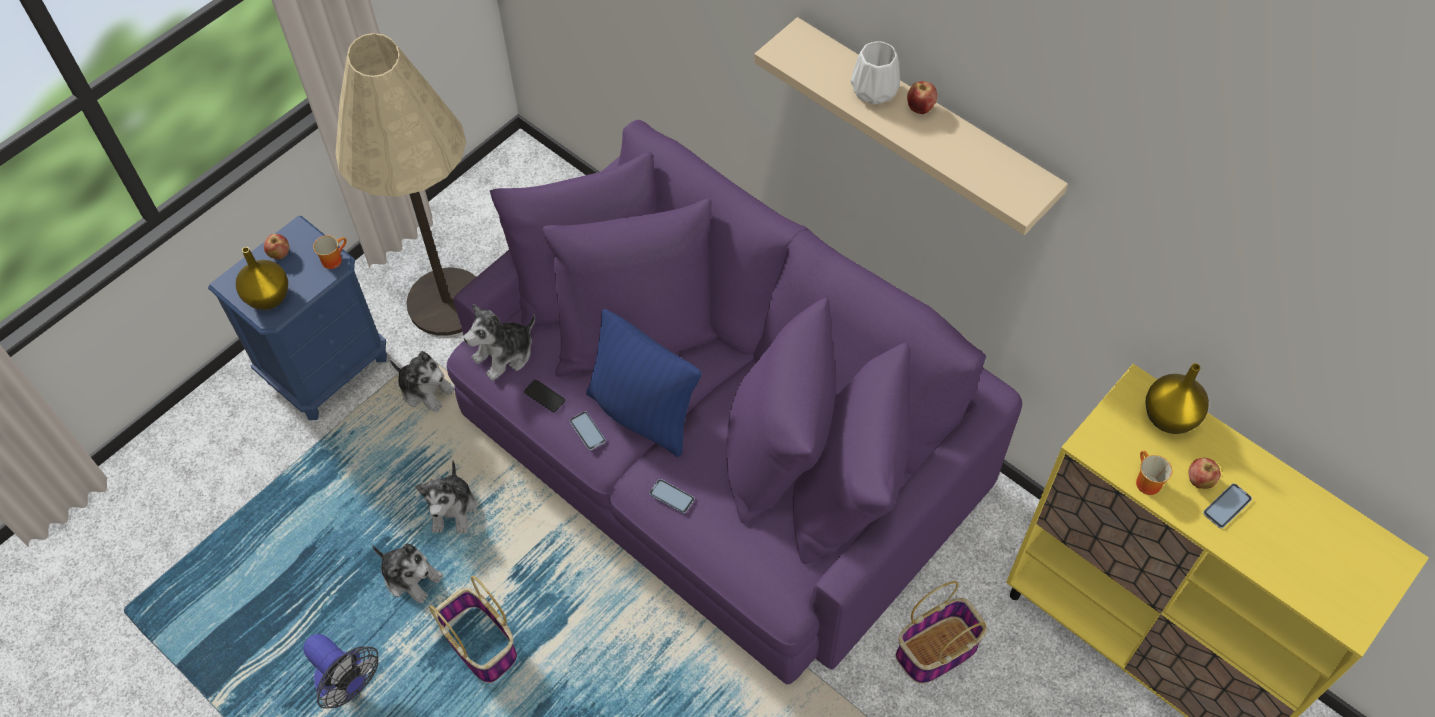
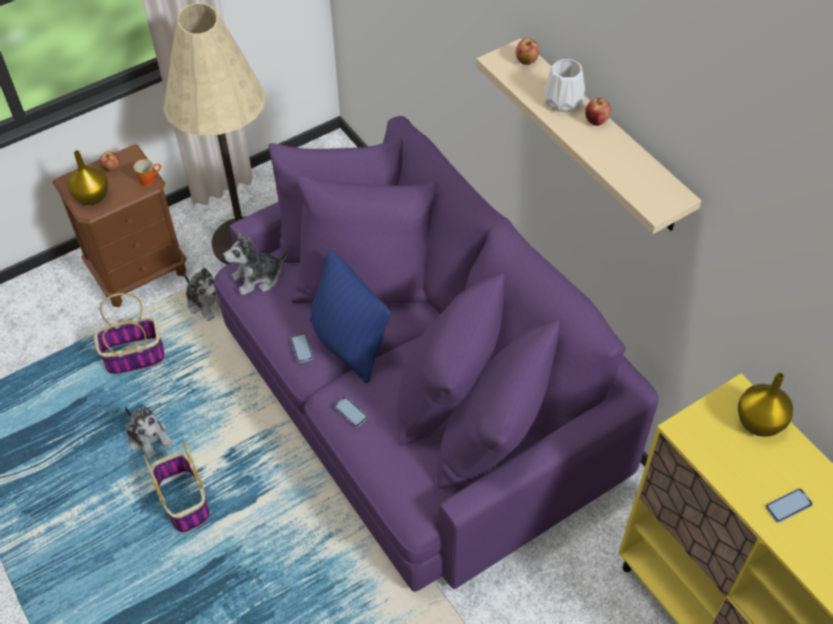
camera: 15 degrees right, 5 degrees down
(327, 368) = (139, 271): blue nightstand -> brown nightstand
(348, 684) = (75, 507): fan -> none
(453, 509) = (197, 395): plush toy -> none
(544, 396) = (277, 315): phone -> none
(936, 651) = (546, 597): basket -> basket (133, 357)
(1145, 482) = (721, 469): mug -> none
(1199, 481) = (770, 479): apple -> apple (526, 61)

